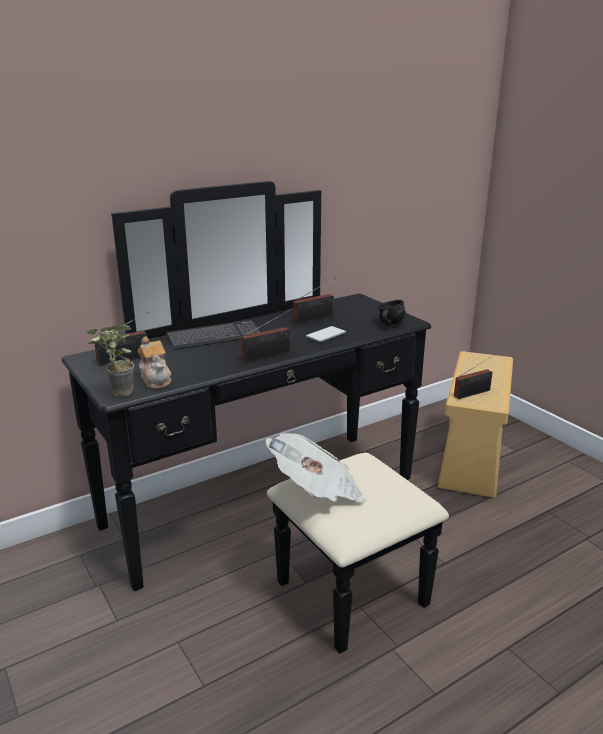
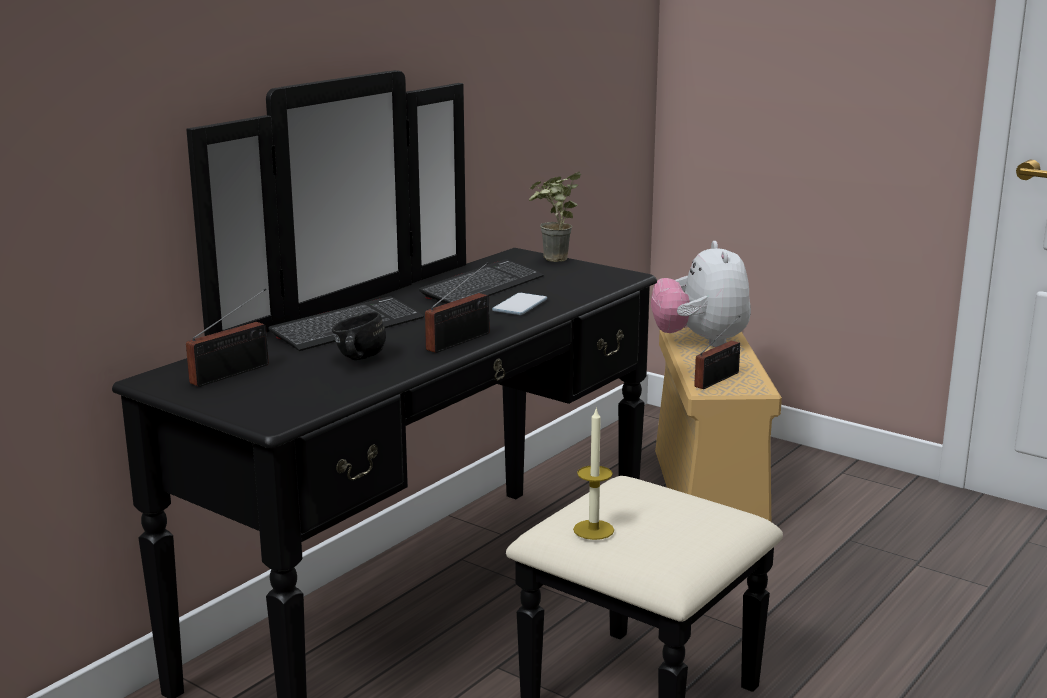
camera: 20 degrees left, 5 degrees down
(117, 394) = (274, 418): potted plant -> potted plant (552, 261)
(156, 379) = (316, 391): teapot -> none
(316, 319) = (482, 287): radio -> keyboard
(316, 490) = (593, 530): newspaper -> candle
(388, 324) = (597, 282): black mug -> black mug (357, 360)
(479, 364) = (700, 342): none -> plush toy

